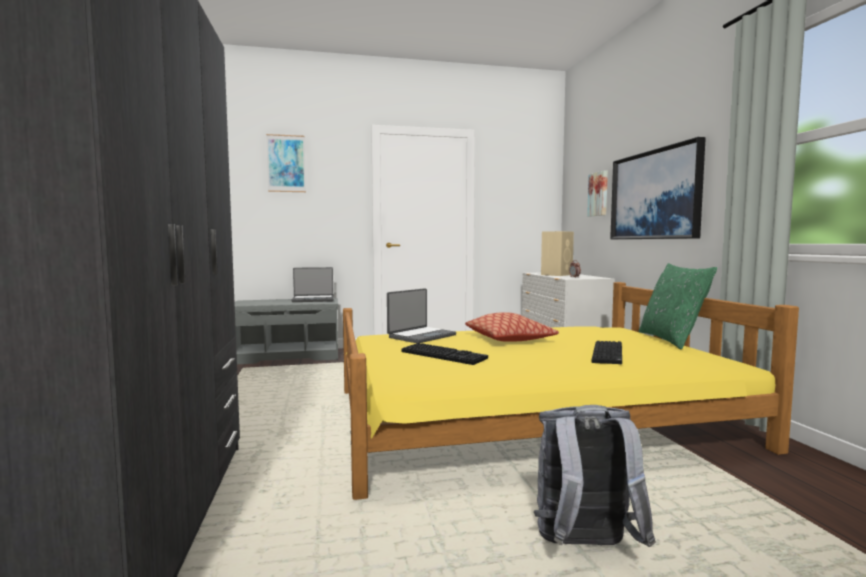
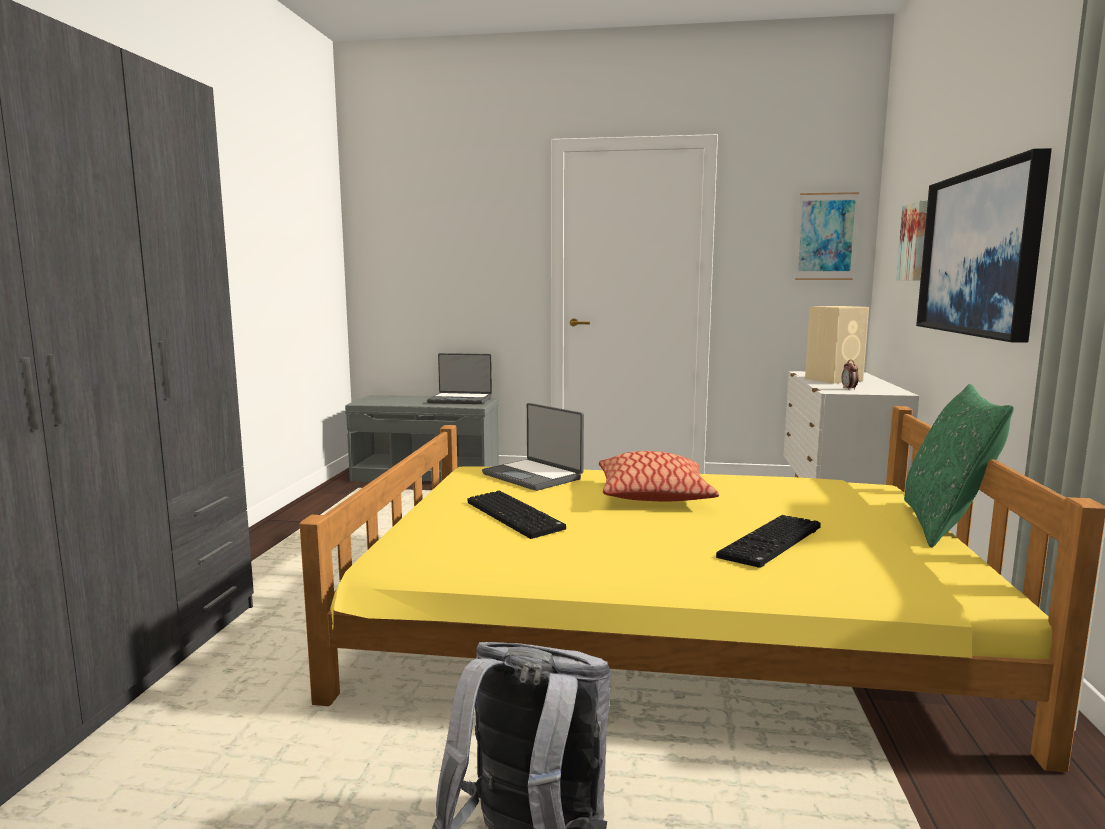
camera: 20 degrees right, 5 degrees up
(286, 163) = (431, 205): picture -> picture (826, 236)
(421, 336) = (533, 476): laptop -> laptop turned 75 degrees clockwise

